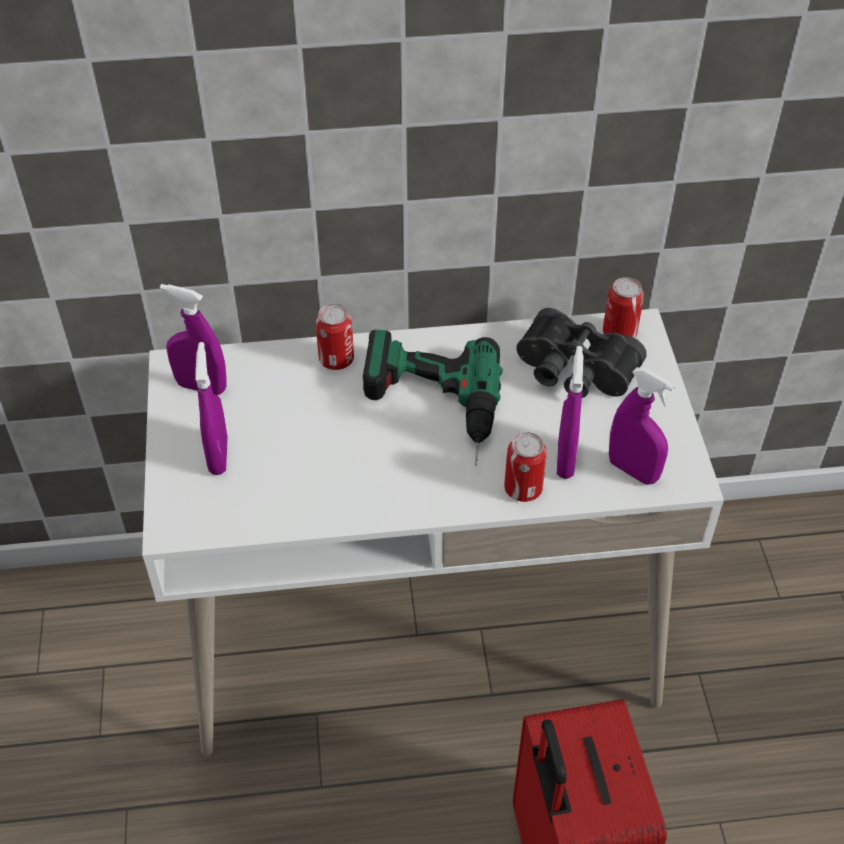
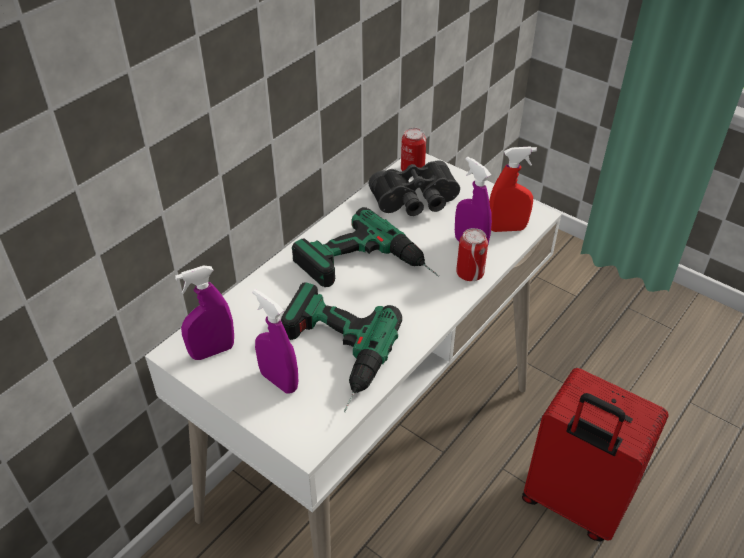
camera: 45 degrees left, 5 degrees down
(287, 467) = (330, 356): none -> power drill
(336, 359) = (278, 279): can -> none
(632, 470) = (507, 228): purple spray bottle -> red spray bottle

